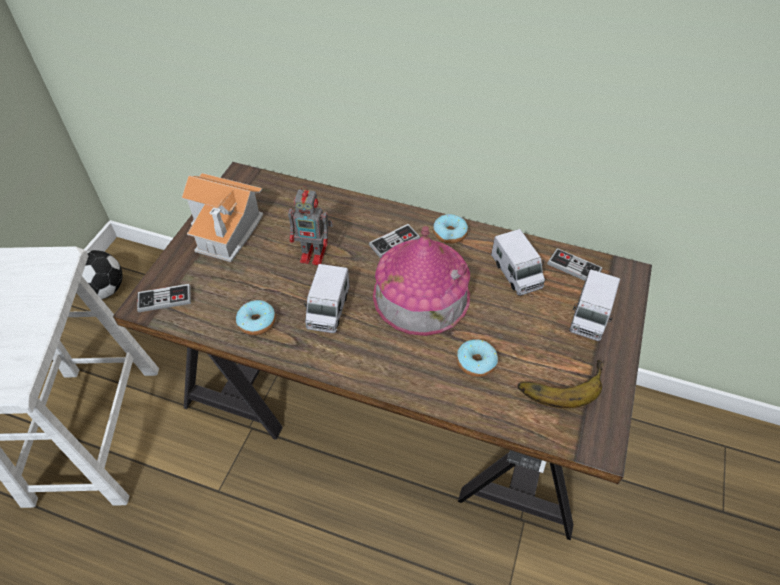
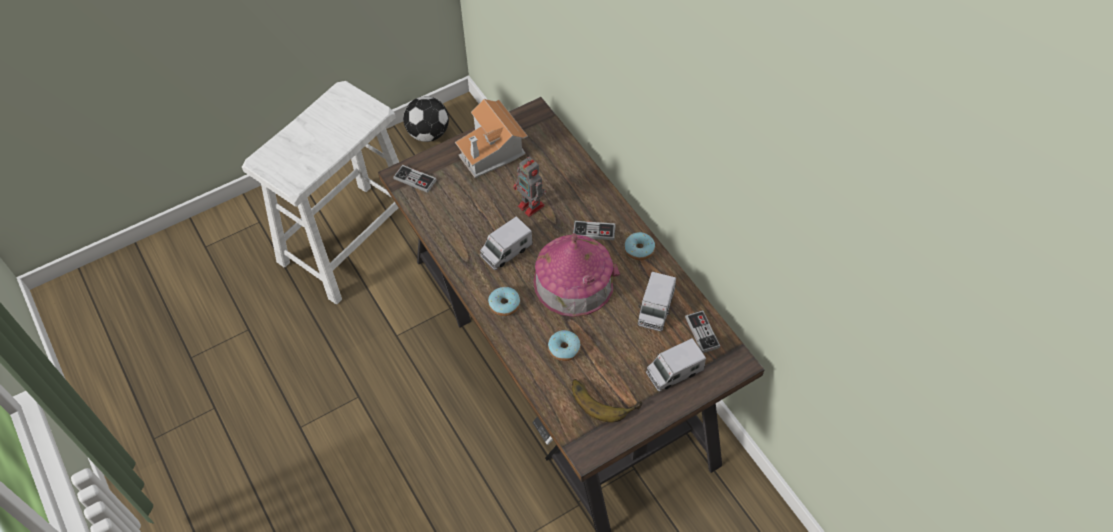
camera: 40 degrees right, 5 degrees up
(257, 322) = (456, 231): donut -> donut (504, 305)

